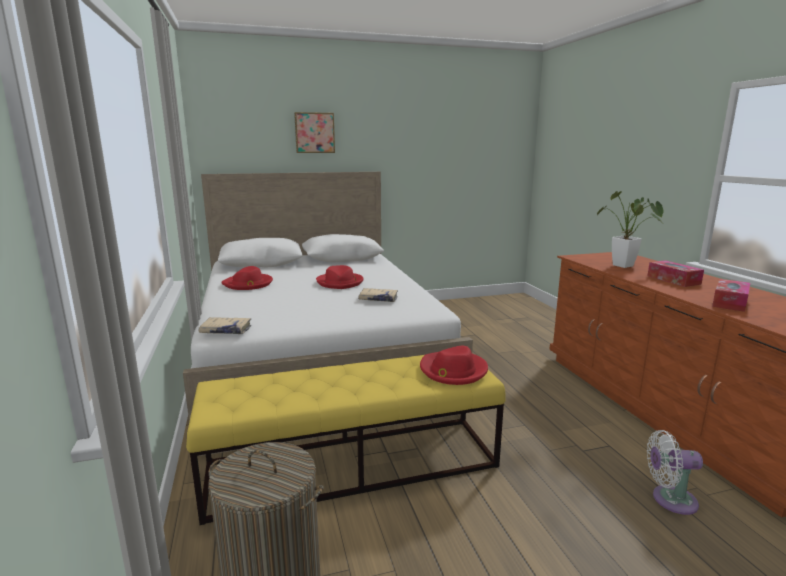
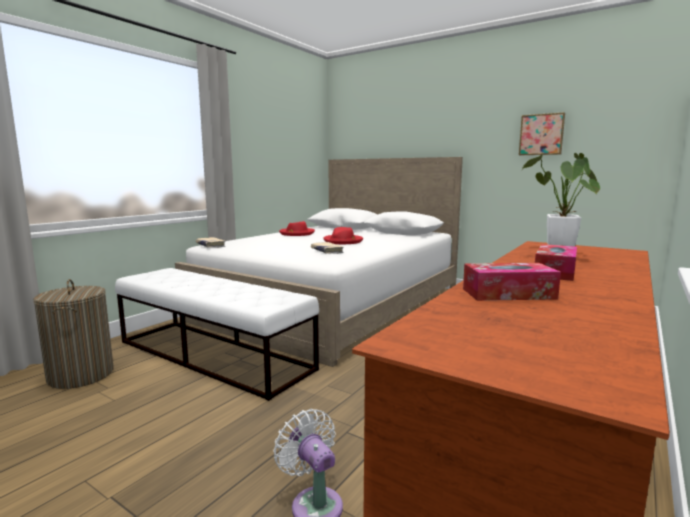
camera: 50 degrees right, 5 degrees down
(314, 133) = (409, 124): picture -> picture (541, 134)
(353, 465) = (213, 355): yellow bench -> white bench
(453, 370) = (262, 300): red hat -> none

